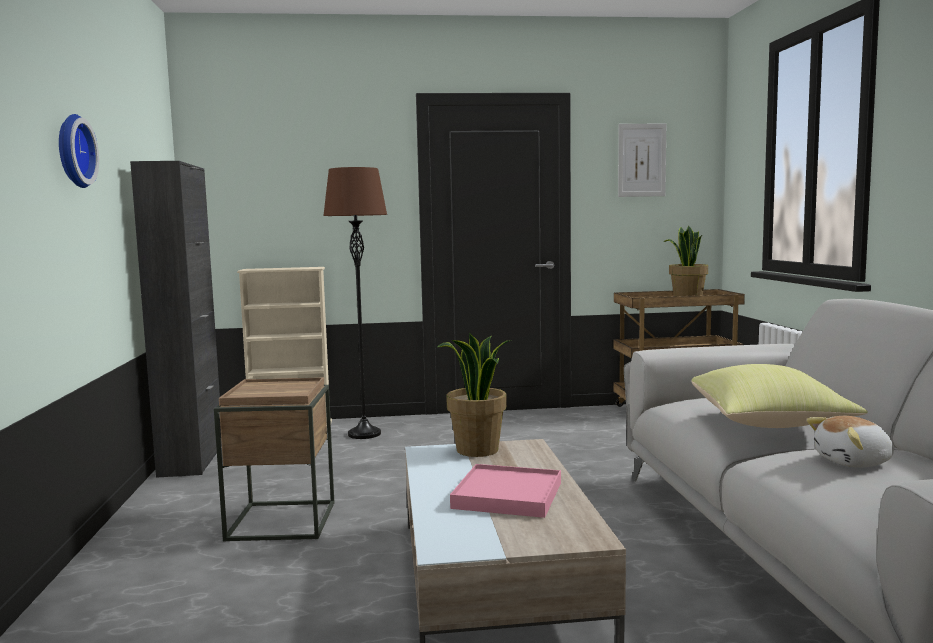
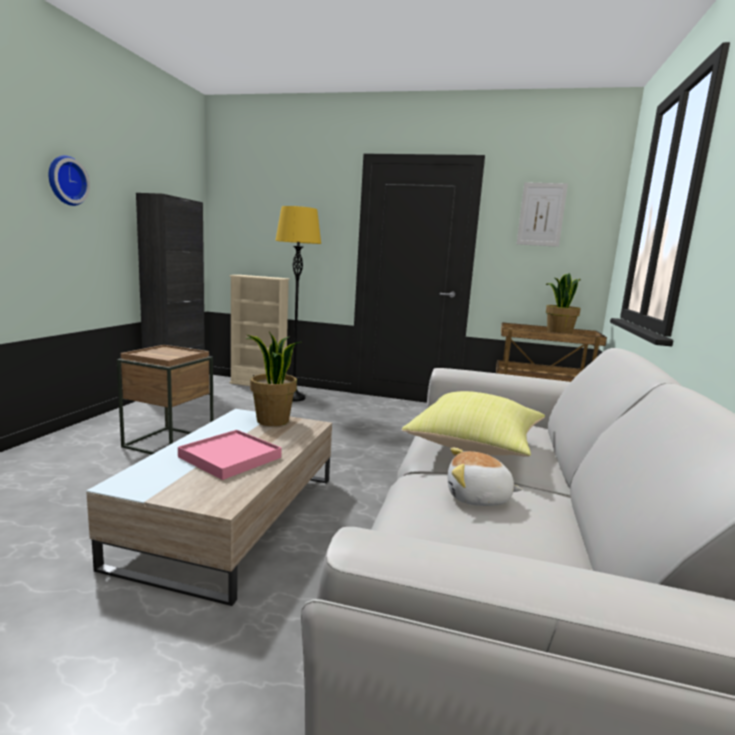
camera: 20 degrees right, 5 degrees up
(364, 434) = (293, 398): brown floor lamp -> yellow floor lamp

